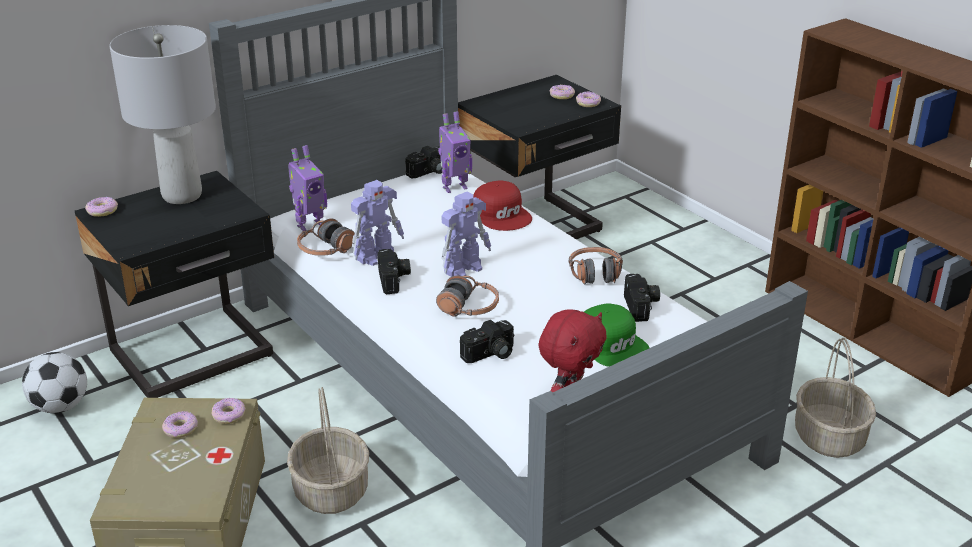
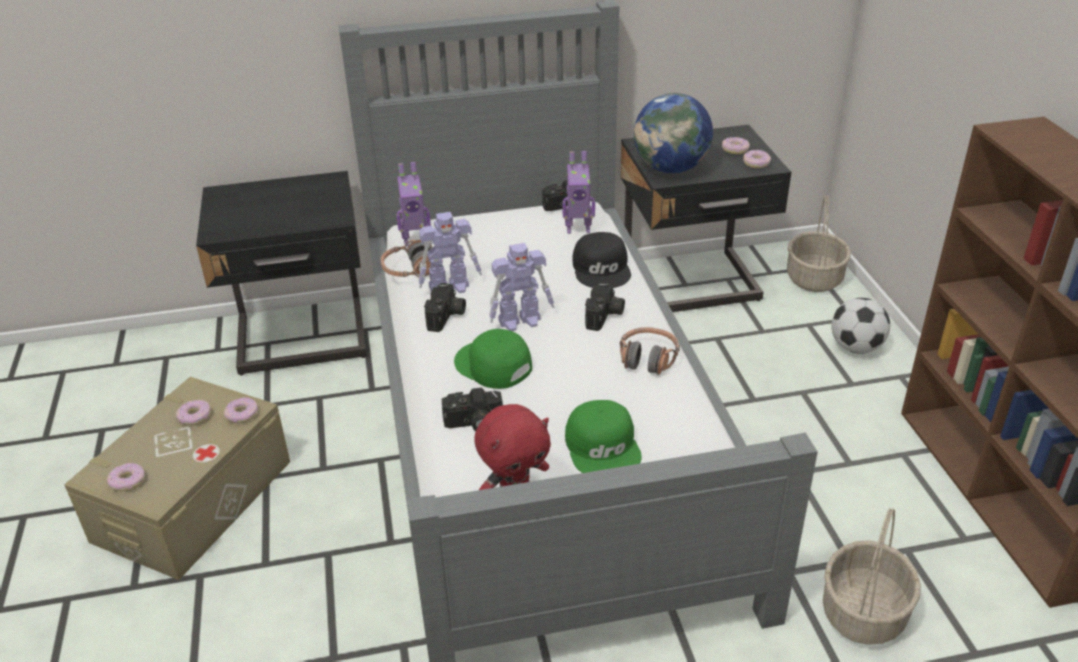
camera: 25 degrees right, 5 degrees up
(60, 406) = (170, 360): football -> football (855, 347)
(102, 211) = (223, 192): donut -> donut (128, 481)
(182, 196) = (298, 190): grey table lamp -> none
(332, 491) = (324, 511): basket -> basket (814, 279)
(469, 308) = (492, 366): headphones -> green cap
(502, 214) = (602, 269): red cap -> black cap
(520, 119) = (671, 168): none -> globe
(642, 306) = (669, 410): camera -> camera (605, 316)

